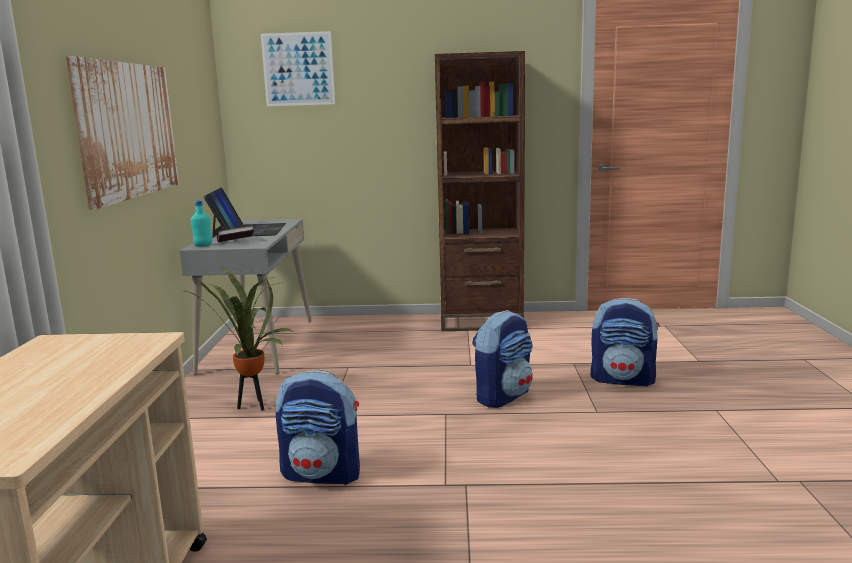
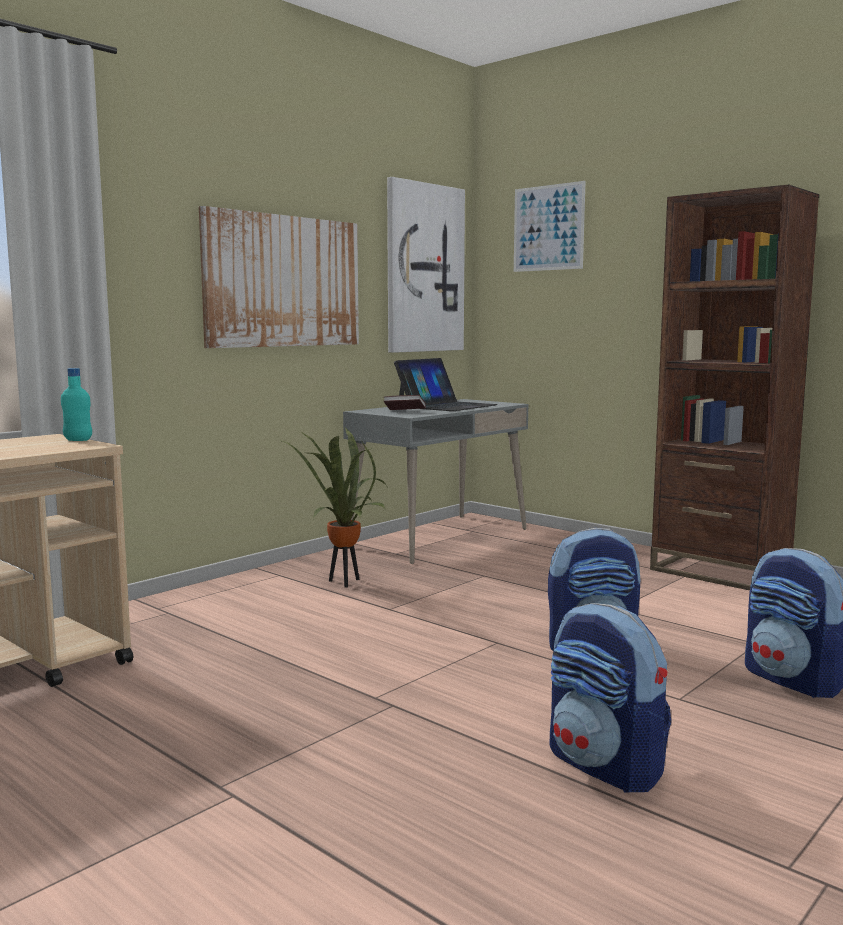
camera: 40 degrees right, 5 degrees down
(199, 106) = (424, 268): none -> picture
(203, 245) = (370, 410): turquoise bottle -> turquoise bottle (78, 440)
(323, 474) = (296, 650): backpack -> backpack (606, 766)

